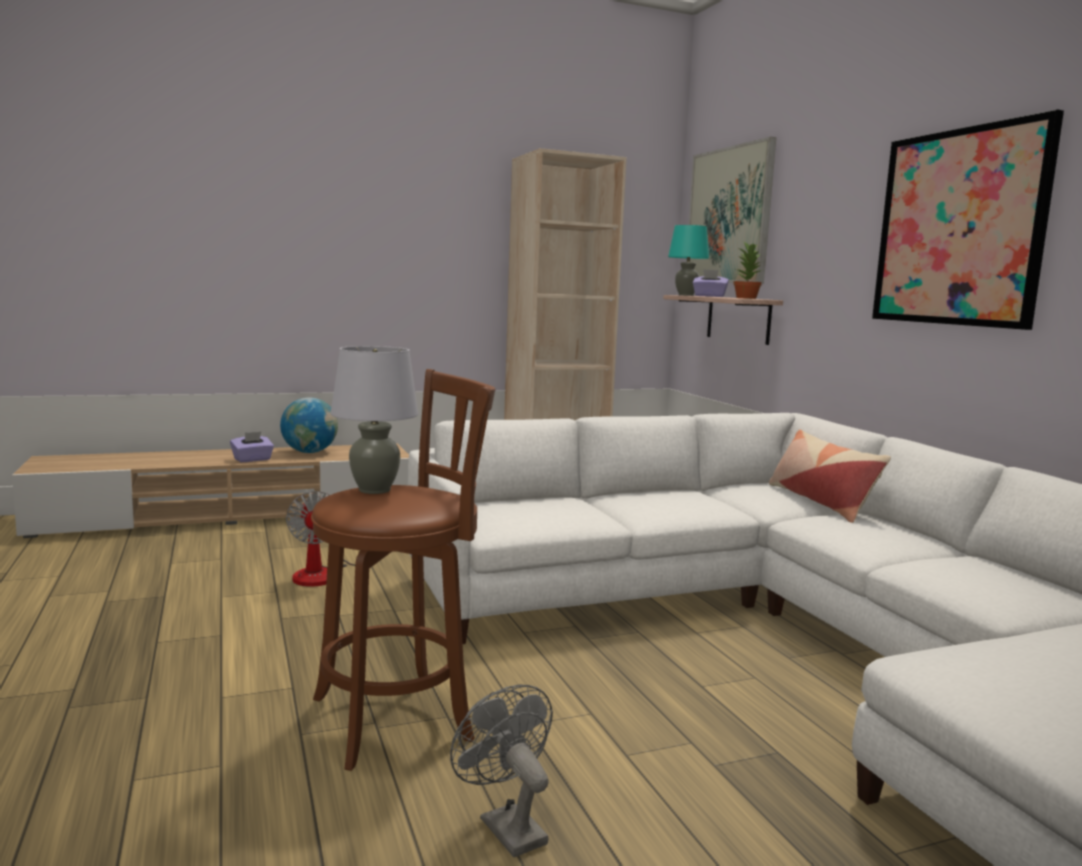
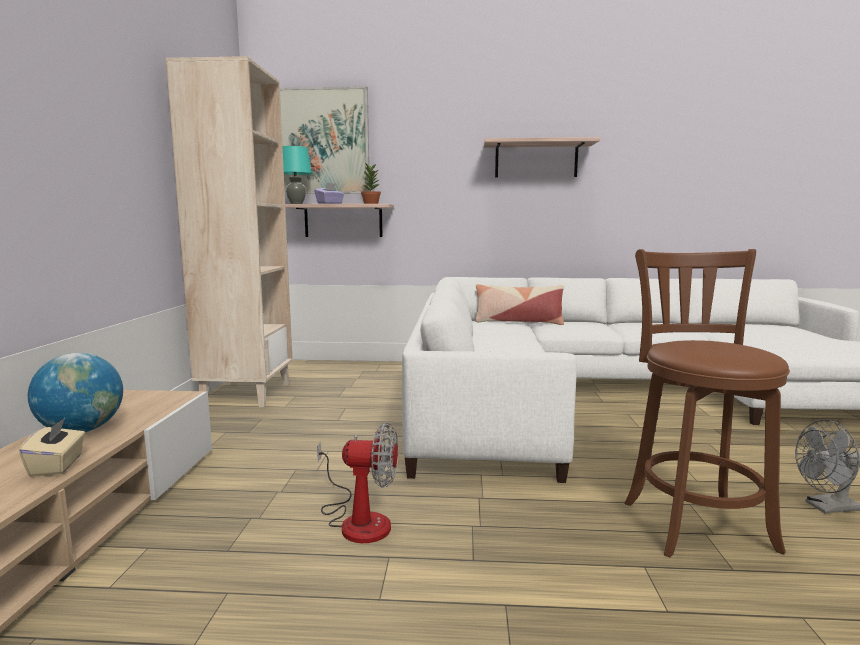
camera: 65 degrees left, 0 degrees up
(252, 459) = (57, 465): purple tissue box -> beige tissue box
(374, 490) = (695, 349): grey table lamp -> none
(959, 227) = (536, 160): picture -> shelf

